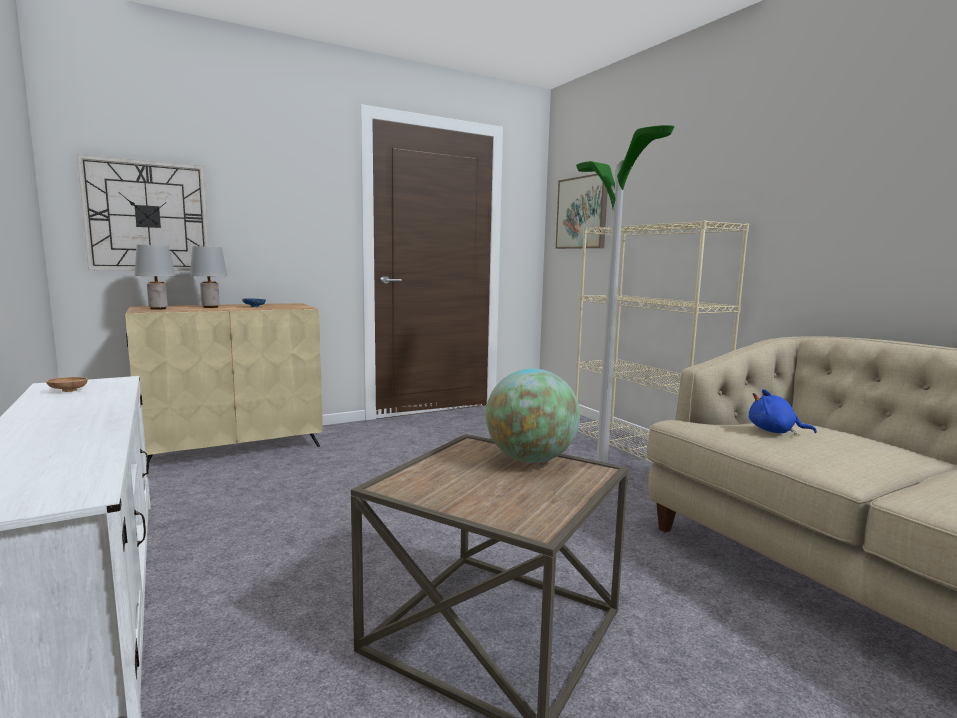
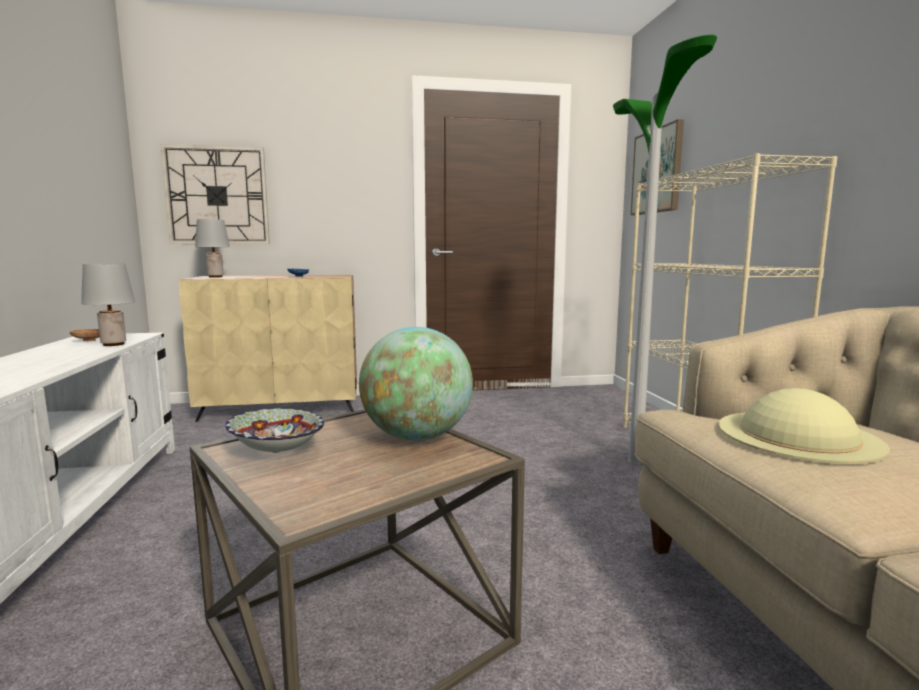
camera: 20 degrees right, 0 degrees up
(211, 307) = (261, 276): grey table lamp -> grey table lamp (114, 344)
(433, 484) = (275, 451): none -> bowl
(774, 431) = (798, 435): blue plush toy -> beige hat

